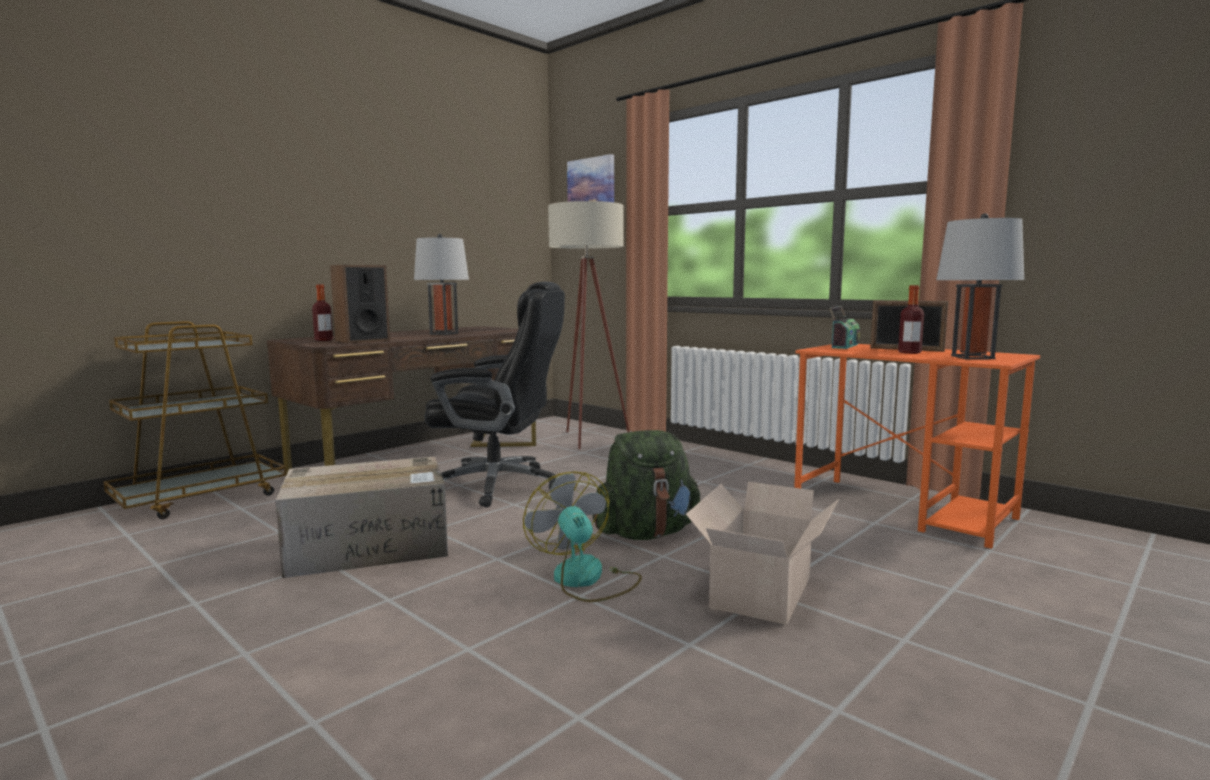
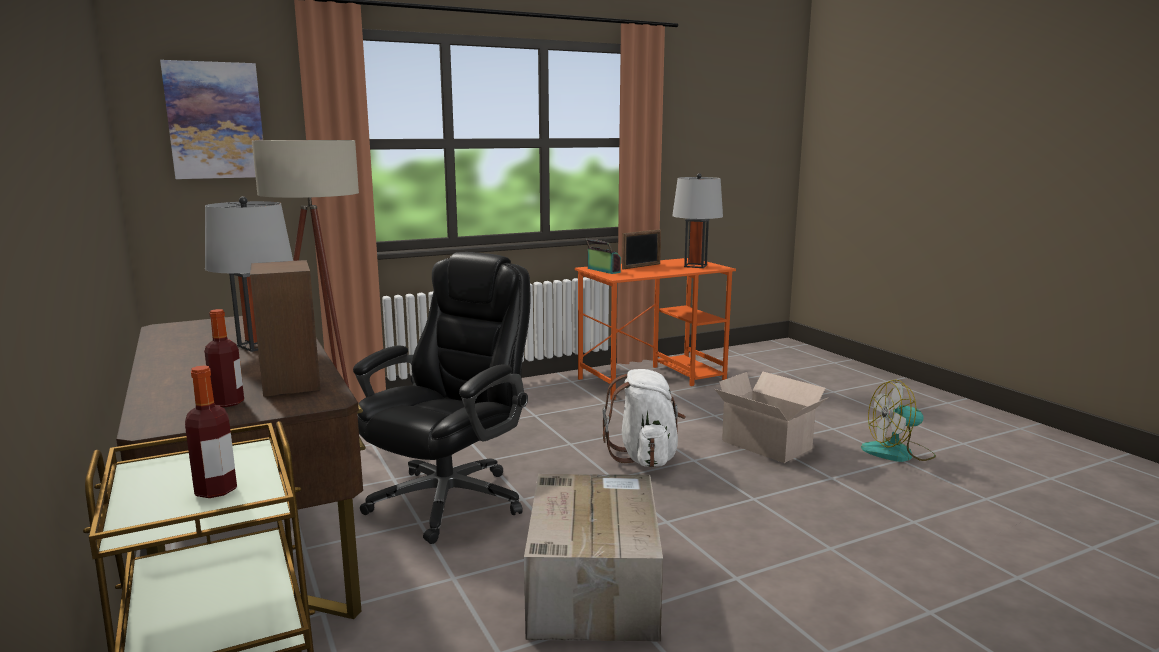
camera: 70 degrees left, 5 degrees up
(585, 579) = (726, 492): fan -> fan (898, 453)
(646, 533) = (645, 457): green backpack -> white backpack
(909, 352) = (658, 268): bottle -> bottle (216, 490)

